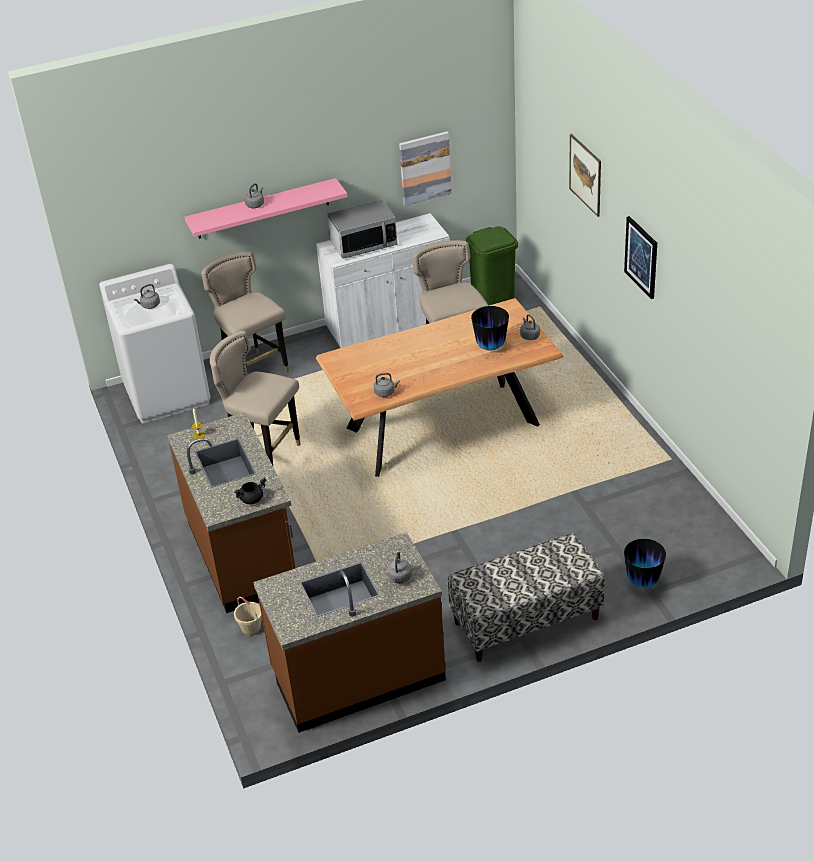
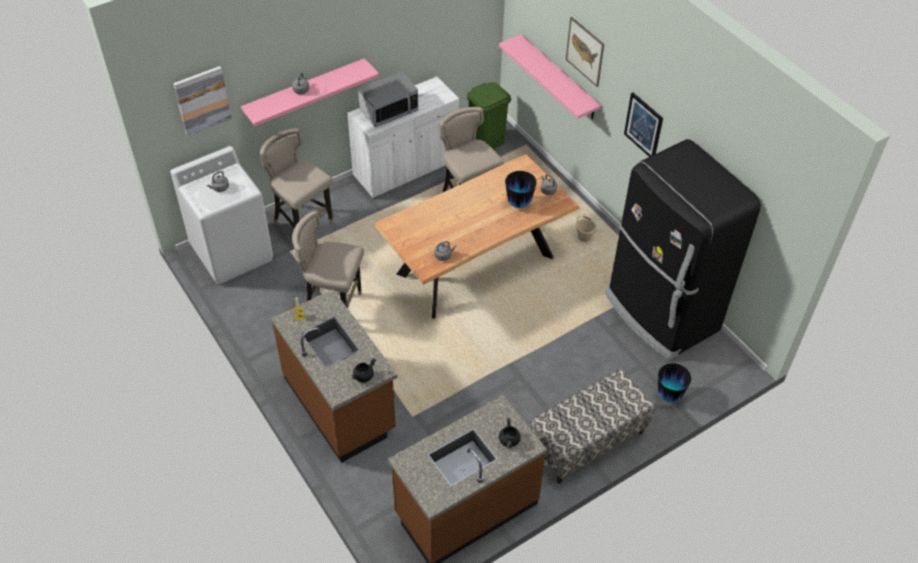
camera: 15 degrees left, 10 degrees up
(251, 628) = (366, 475): beige bucket -> beige bucket (584, 237)
(399, 578) = (509, 441): grey kettle -> black cooking pot
(425, 168) = (434, 41): picture -> picture (202, 100)
(565, 214) = (558, 77): none -> pink shelf
(657, 494) = (660, 313): none -> black fridge

